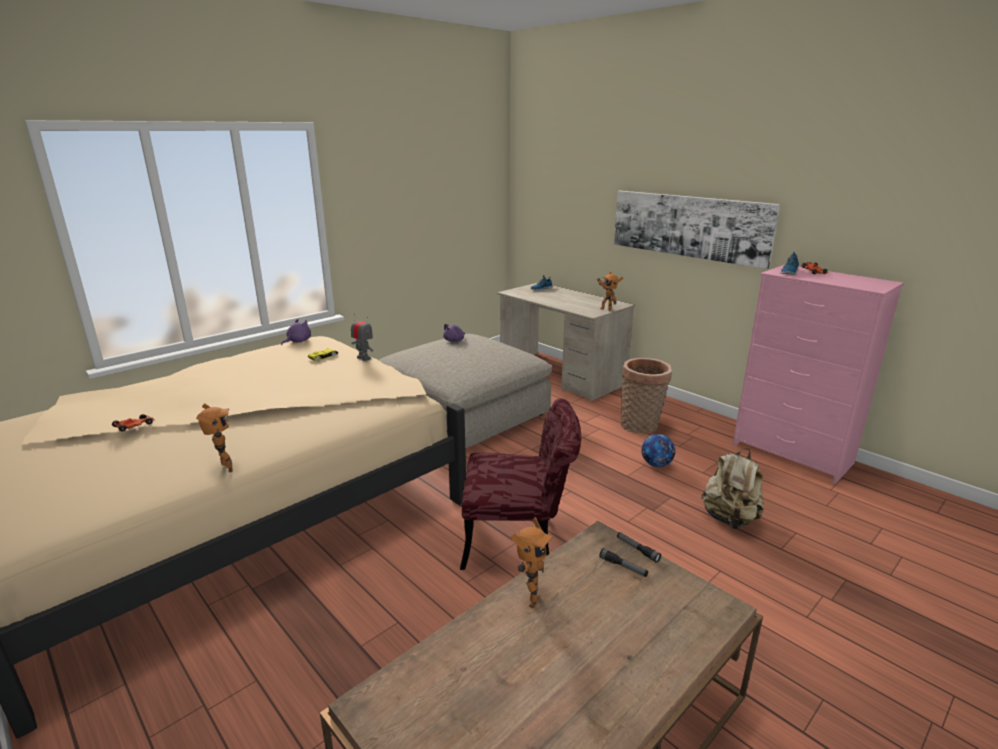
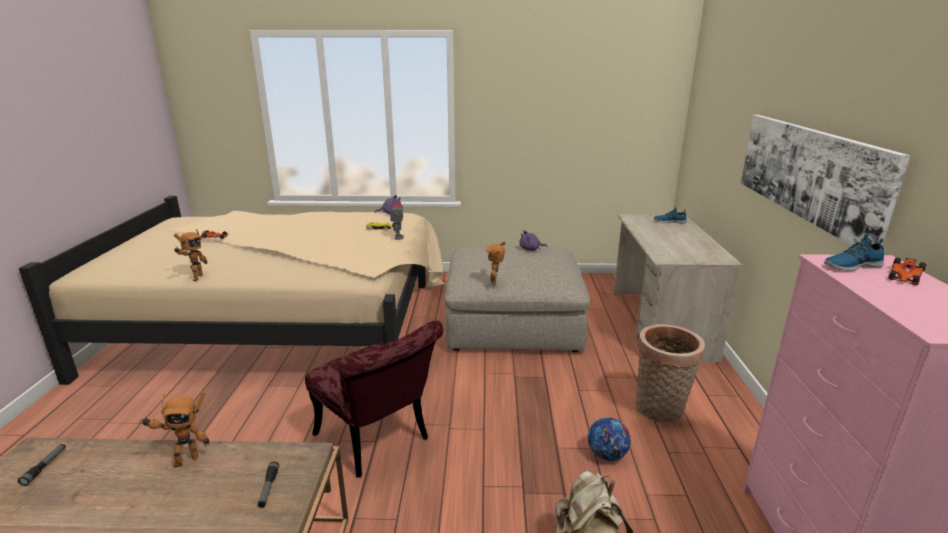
camera: 45 degrees right, 0 degrees up
(606, 309) = (693, 259): toy robot -> toy robot (495, 283)
(637, 550) = (304, 485): flashlight -> flashlight (45, 467)

